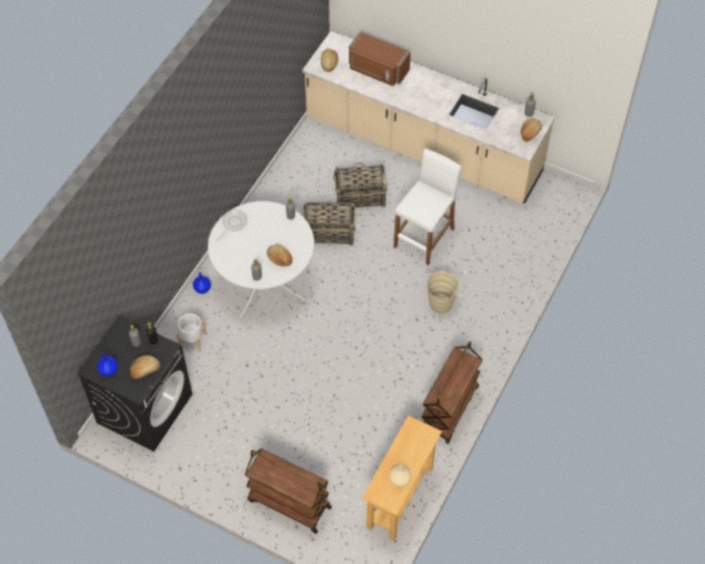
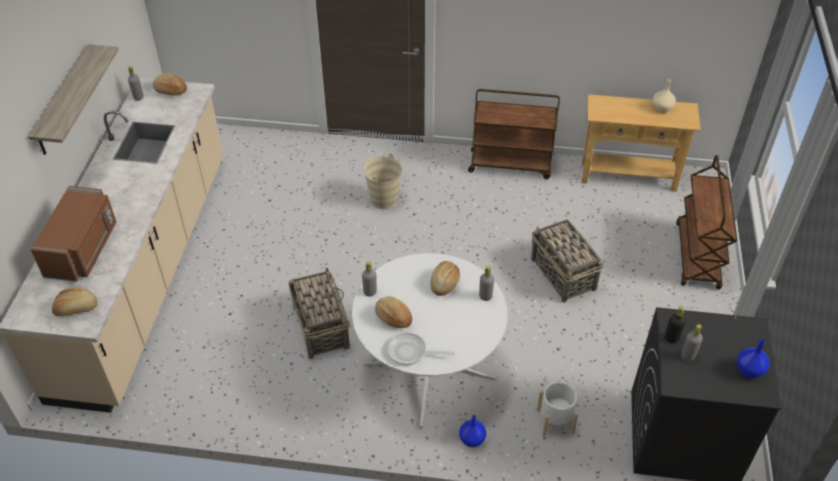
camera: 110 degrees left, 10 degrees down
(145, 370) = (718, 330): bread -> bread (393, 317)
(359, 197) = (250, 313): basket -> basket (563, 275)
(424, 238) = (295, 234): white stool -> none
(467, 39) = (63, 101): none -> shelf

